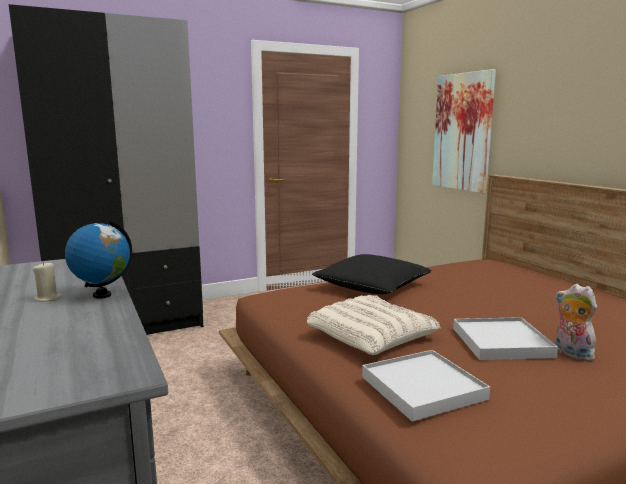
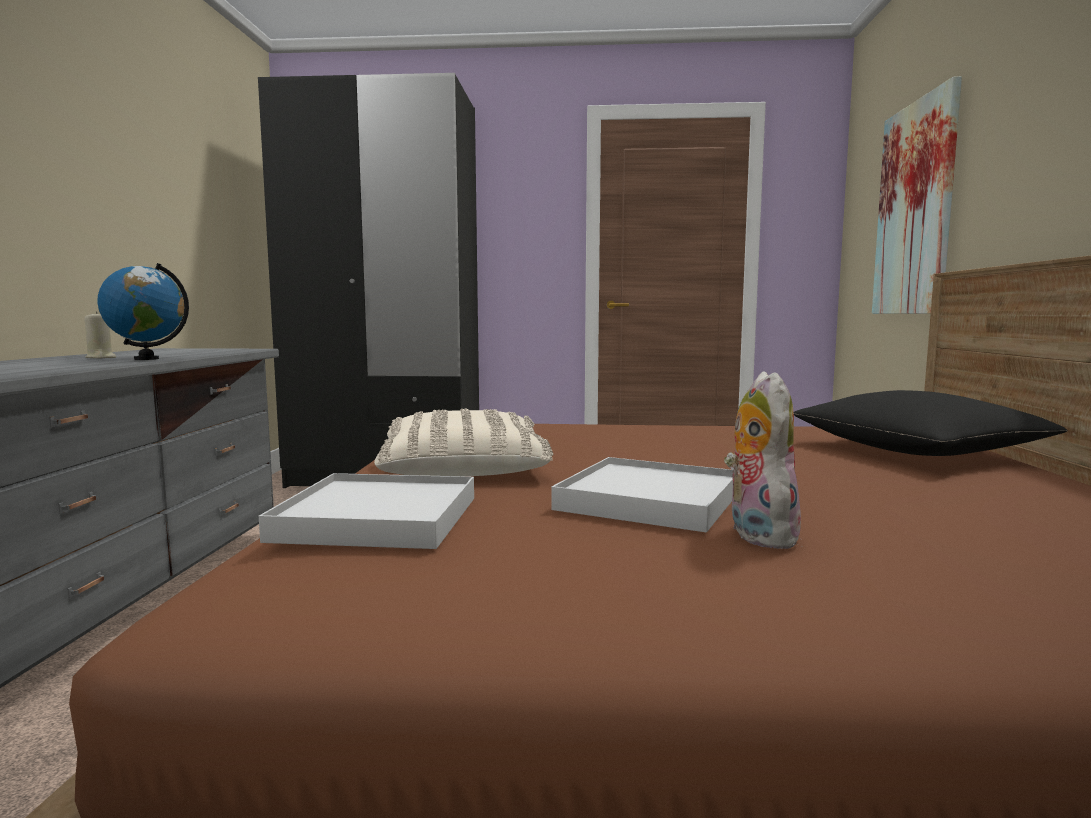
camera: 30 degrees right, 5 degrees down
(372, 287) = (605, 430): black pillow -> black pillow (918, 451)

